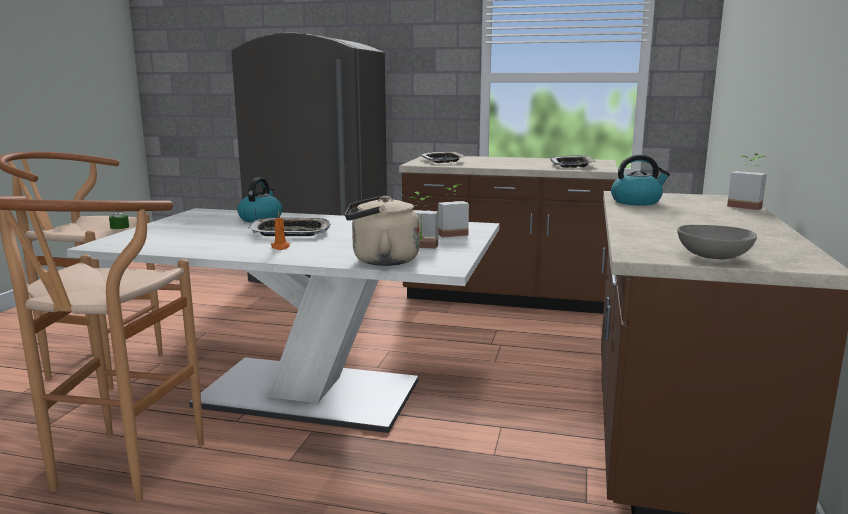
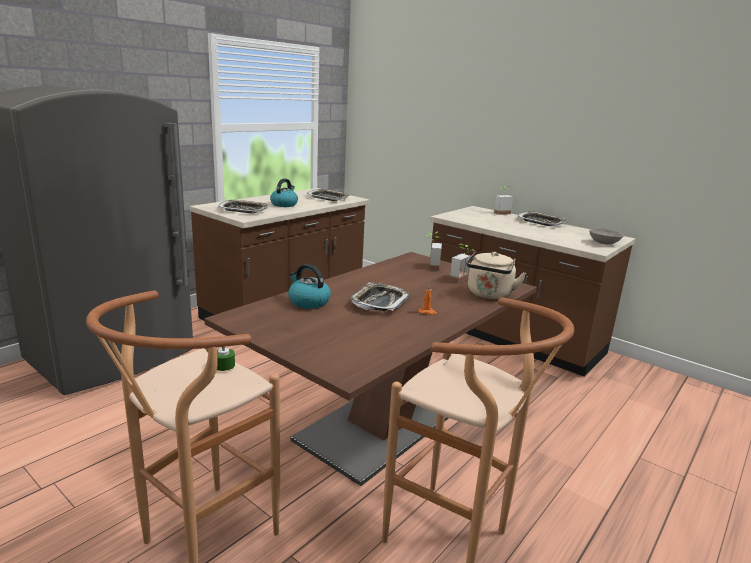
camera: 65 degrees left, 5 degrees up
(308, 393) = (381, 423): white dining table -> brown dining table
(636, 202) = (472, 220): kettle -> kettle (284, 204)
(755, 223) = (541, 222): none -> tray

